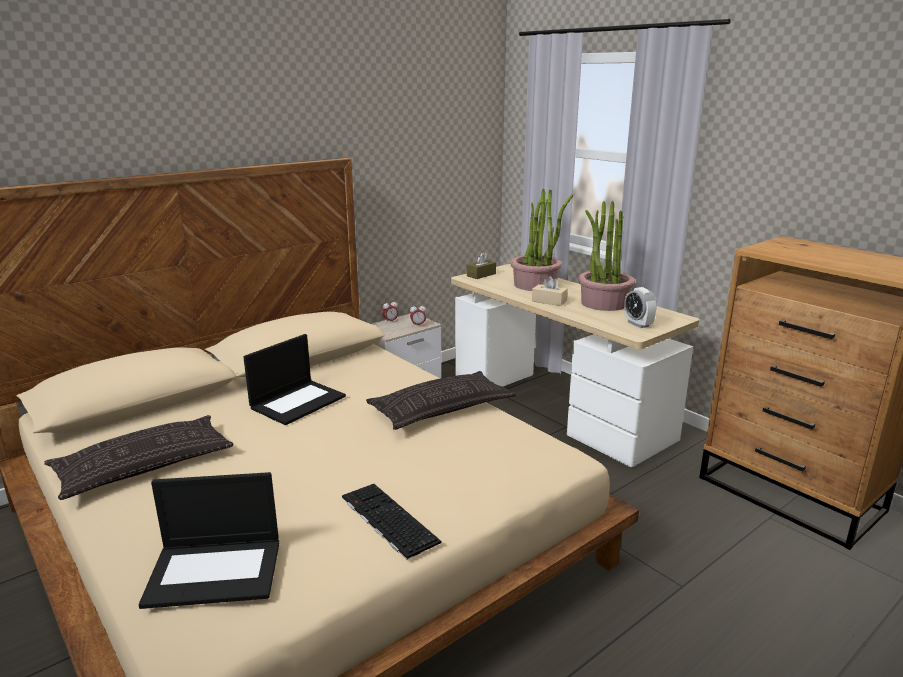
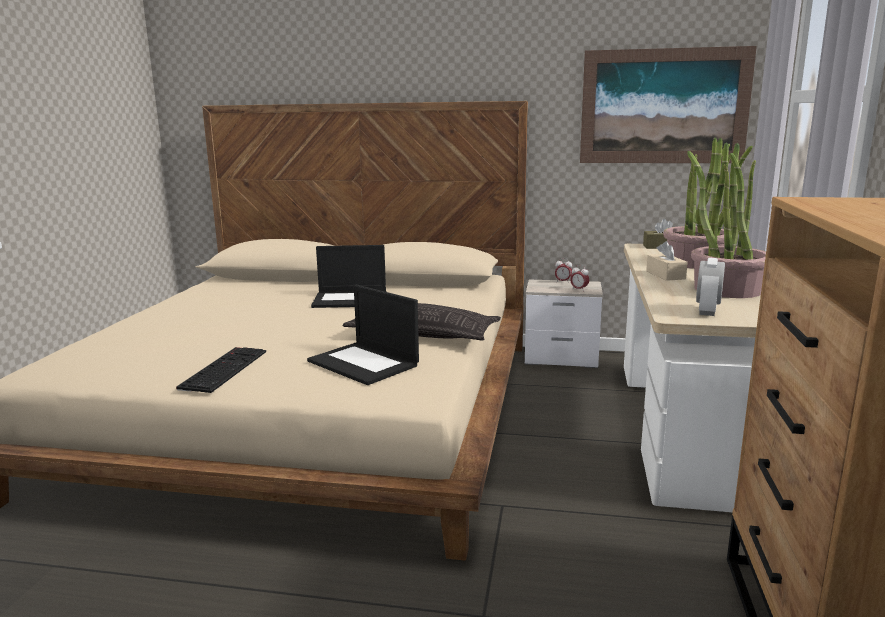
camera: 50 degrees right, 5 degrees down
(144, 466) = (210, 301): pillow -> none
(216, 571) = (106, 348): laptop -> laptop (364, 363)
(444, 155) = (664, 107): none -> picture

